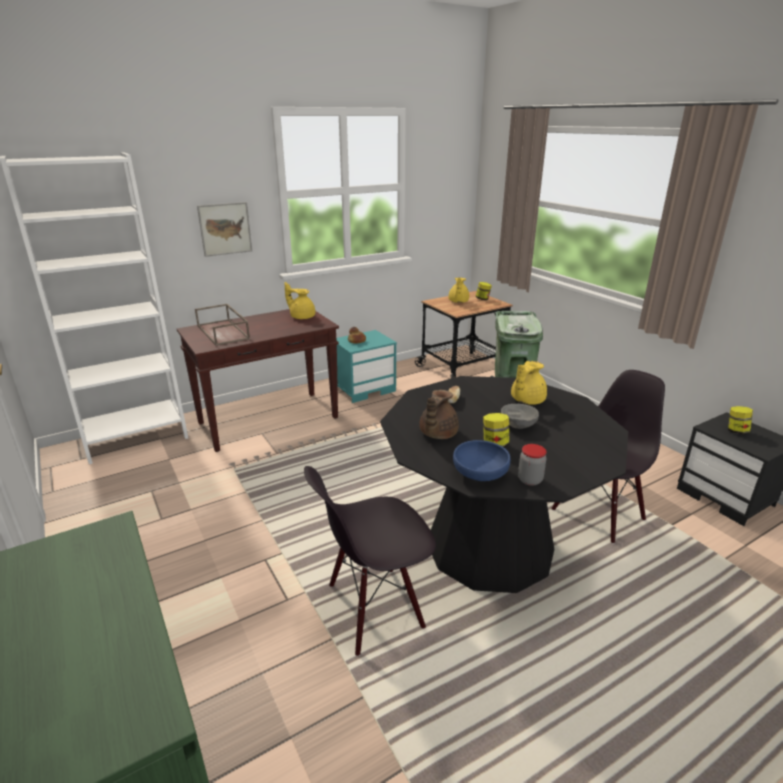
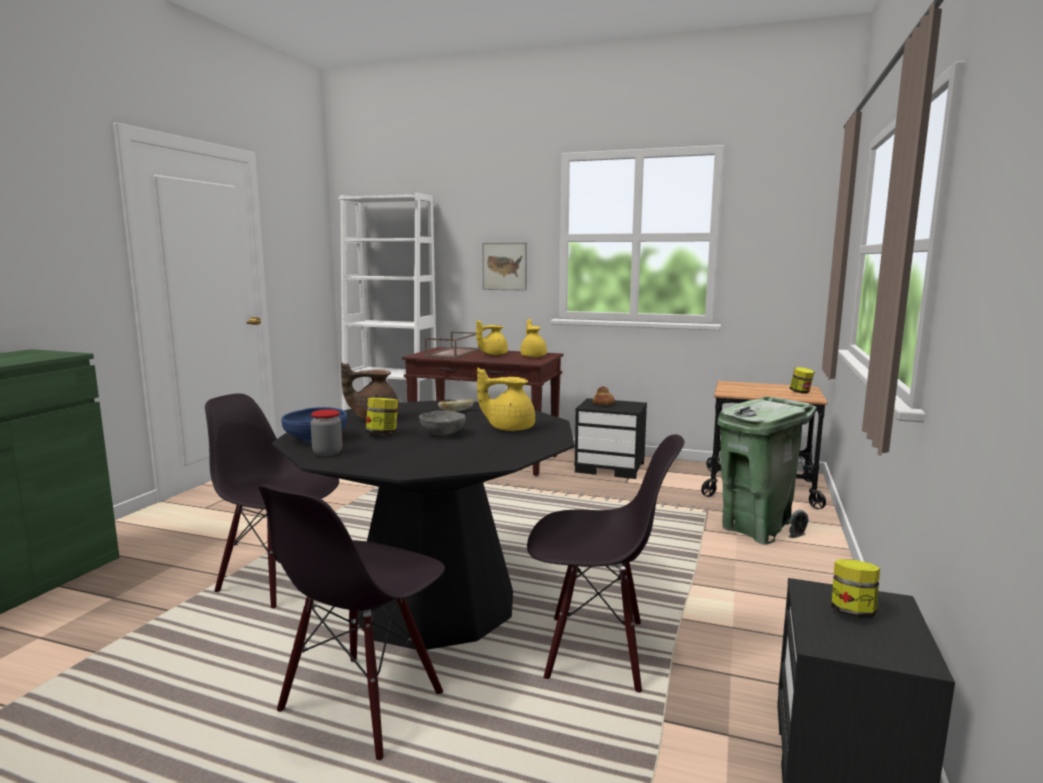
camera: 50 degrees right, 15 degrees down
(365, 388) = (611, 468): turquoise nightstand -> black nightstand
(458, 301) = (759, 388): yellow teapot -> yellow teapot (492, 354)
(593, 626) = (362, 704): none -> black chair

